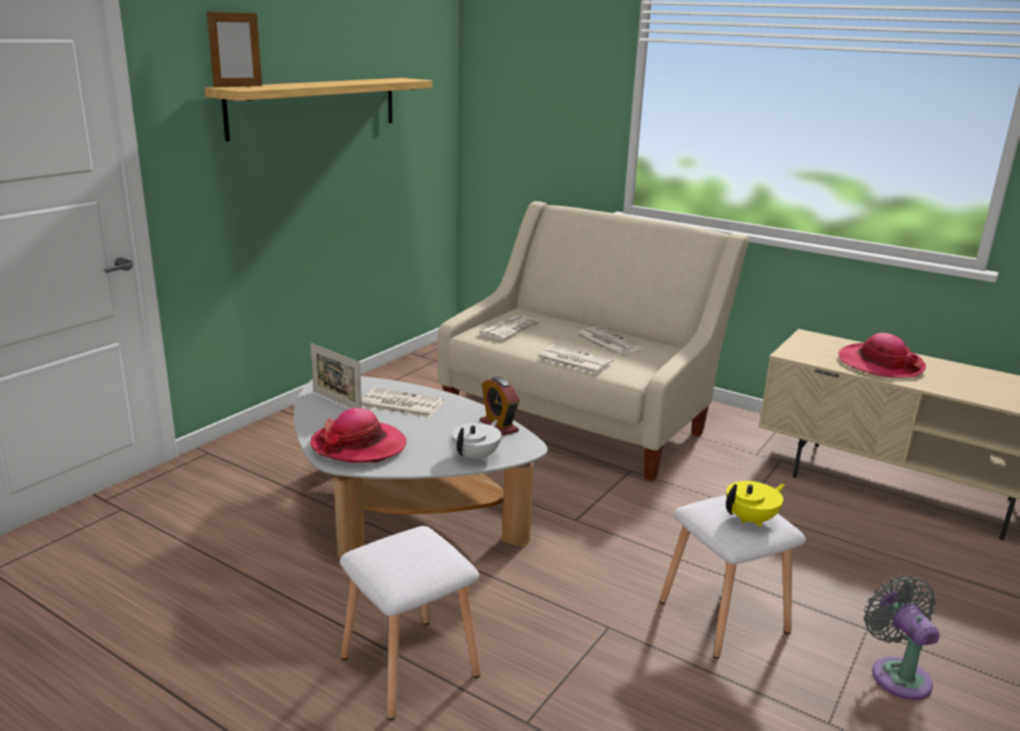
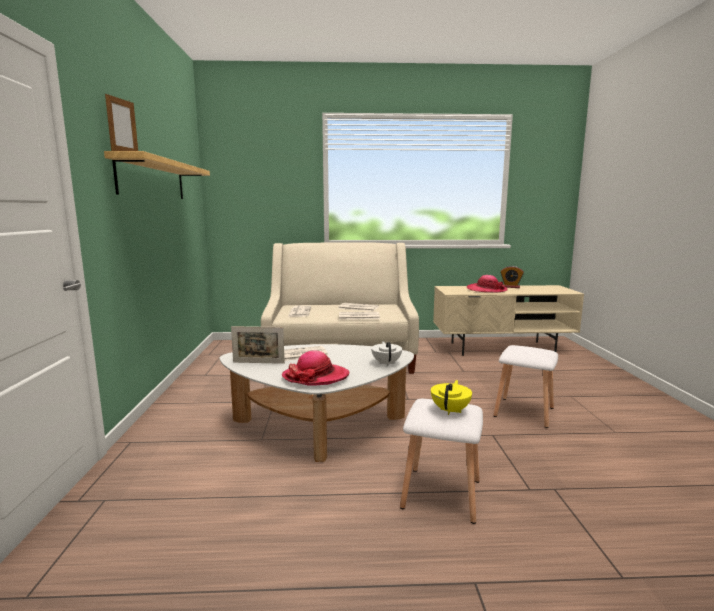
camera: 35 degrees left, 10 degrees down
(499, 426) = (370, 350): alarm clock -> alarm clock (510, 287)
(751, 519) = (536, 351): yellow teapot -> yellow teapot (450, 410)
(897, 674) = (603, 406): grey fan -> none

